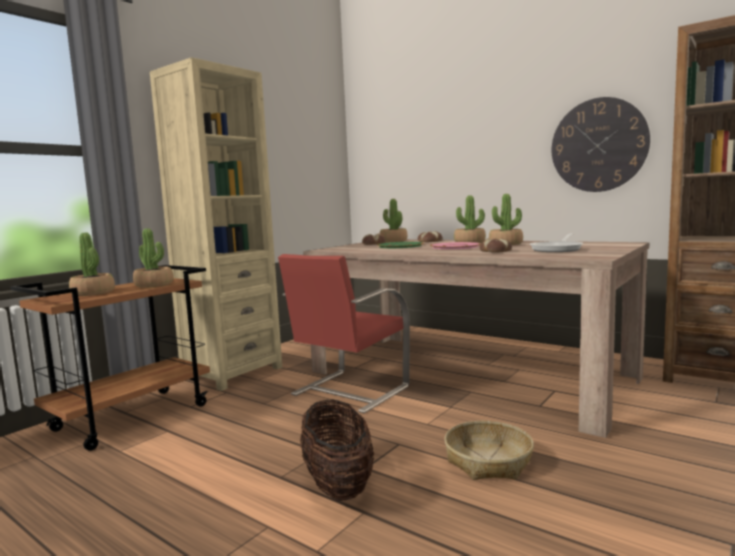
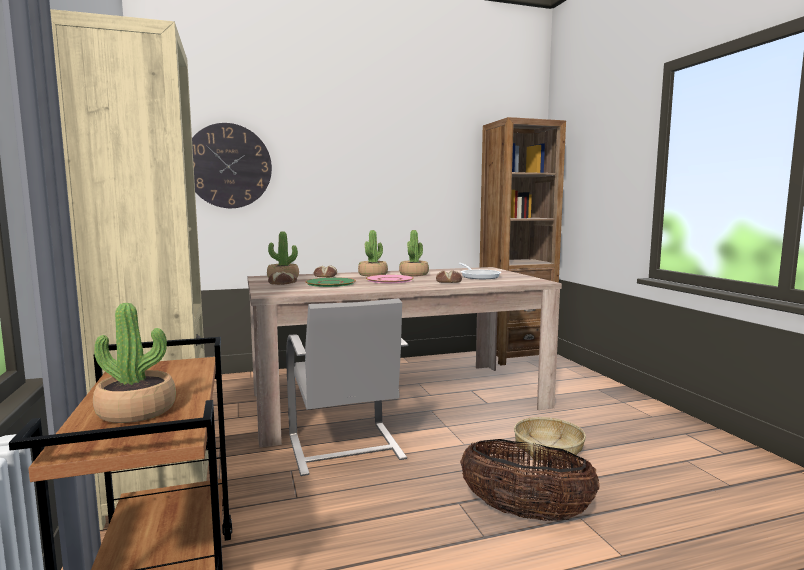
camera: 55 degrees left, 0 degrees up
(154, 285) = (176, 376): potted plant -> none
(348, 391) = (345, 448): red chair -> grey chair
(598, 145) = (426, 190): wall clock -> wall clock (228, 166)

